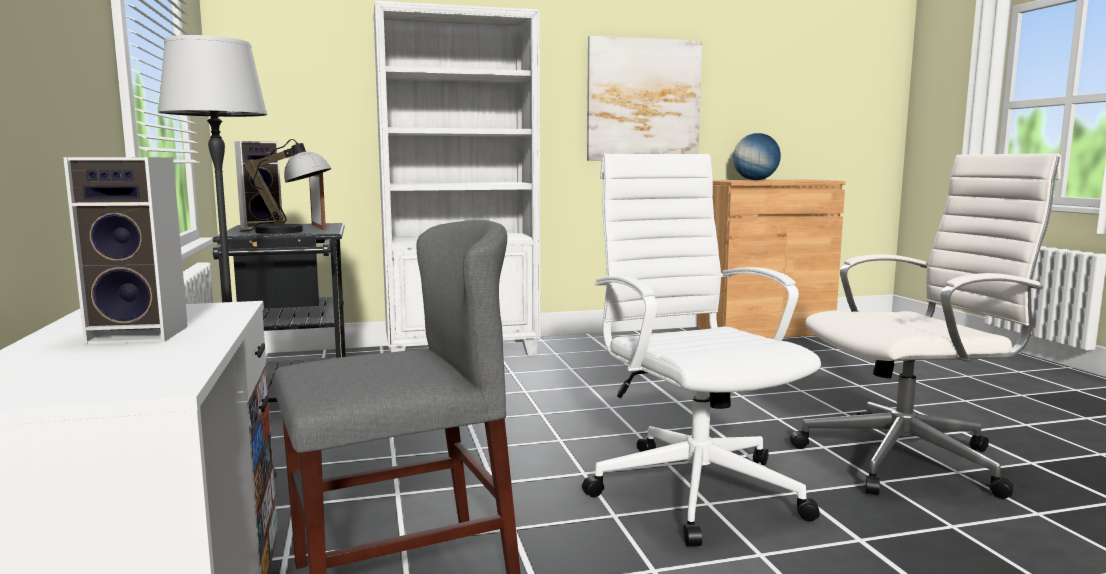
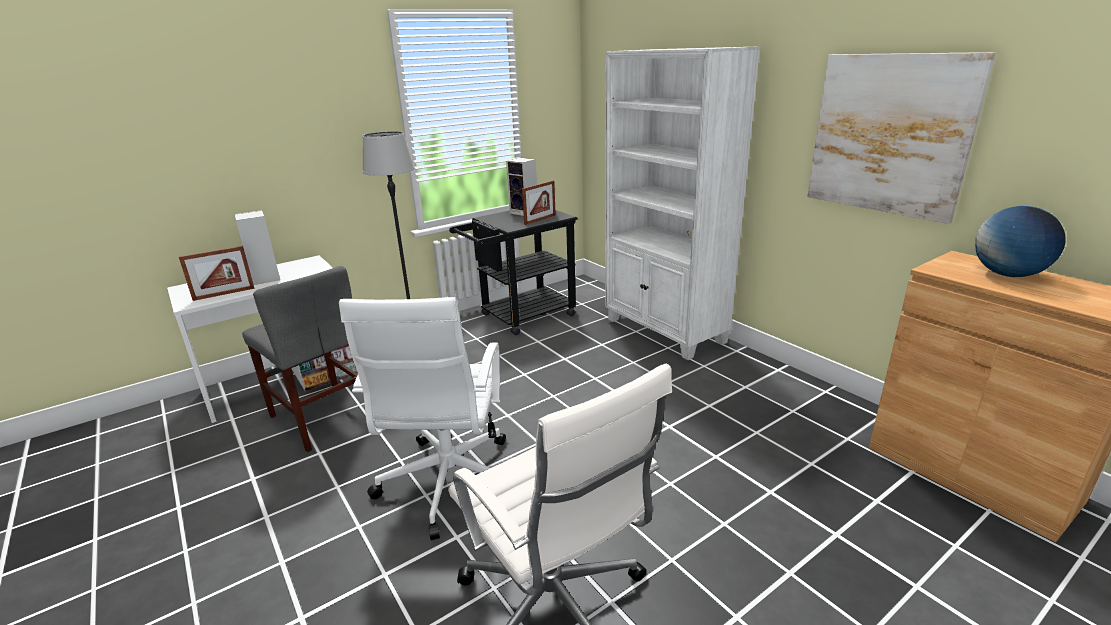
camera: 70 degrees right, 15 degrees up
(167, 359) = (224, 294): none -> picture frame
(292, 231) = (501, 223): table lamp -> none
(694, 487) = (449, 485): white office chair -> white office chair turned 135 degrees clockwise

